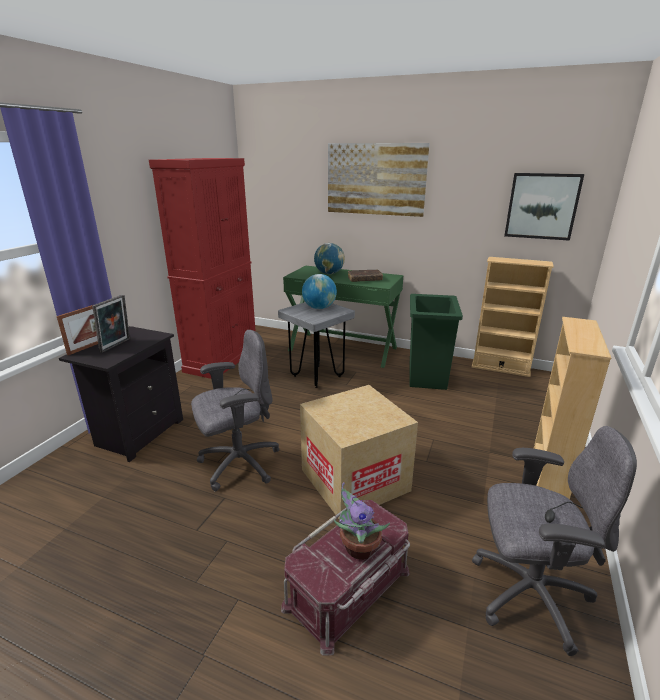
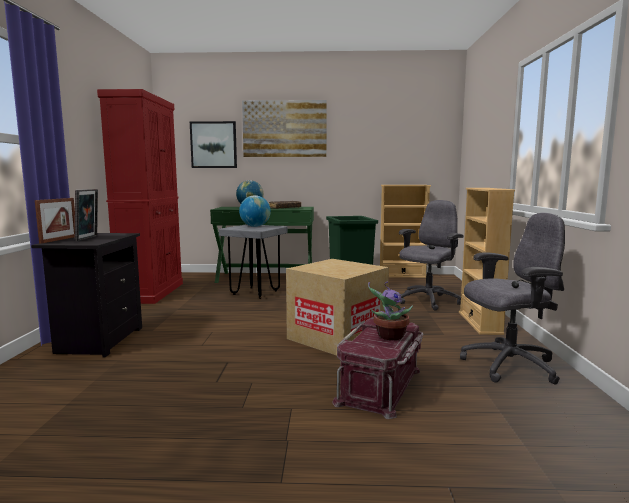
camera: 20 degrees left, 15 degrees down
(238, 464) = (223, 343): grey office chair -> grey office chair (427, 301)
(542, 206) = (414, 144): picture -> picture (213, 145)

